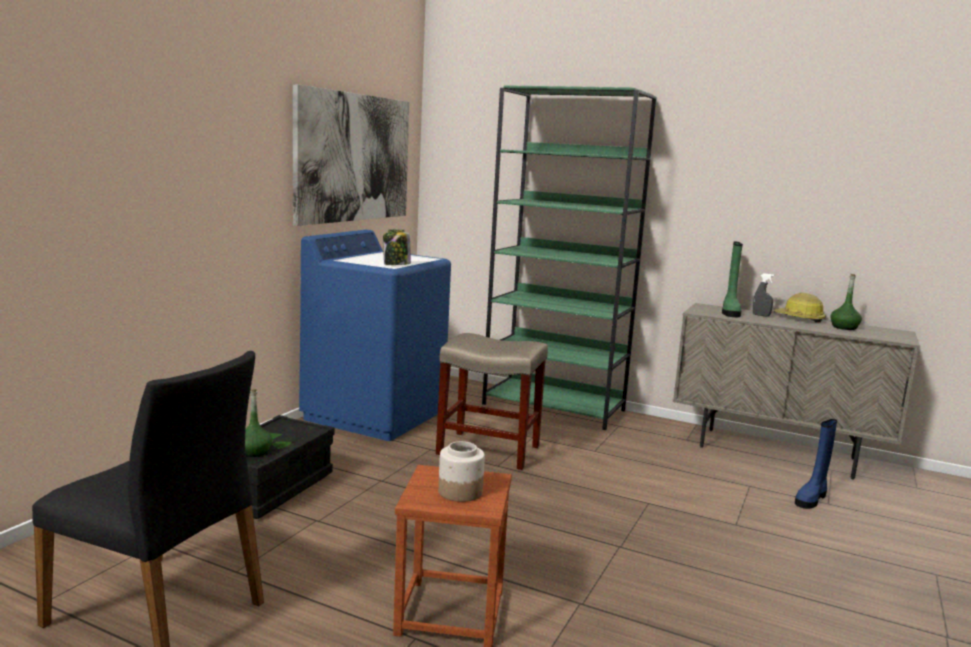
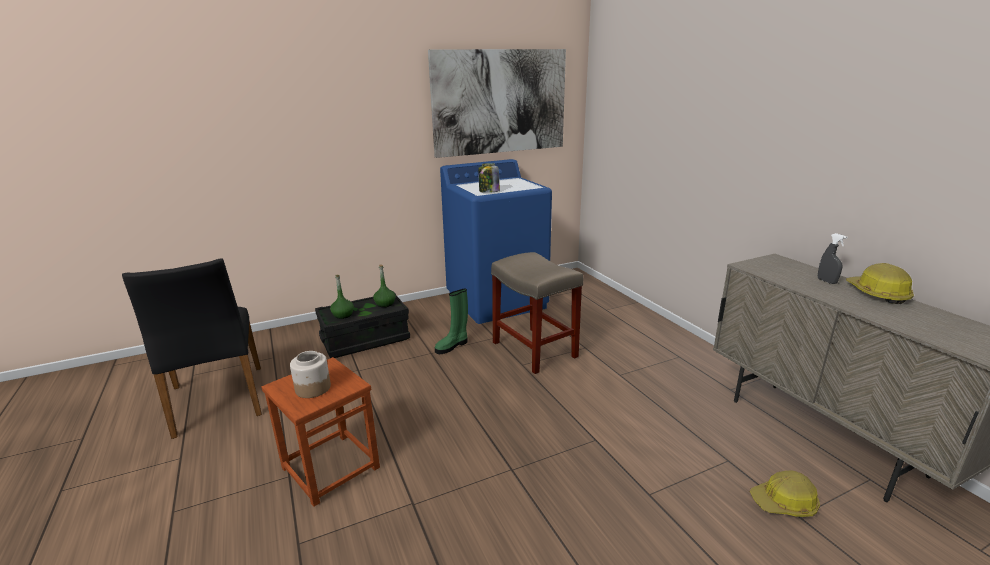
camera: 40 degrees right, 10 degrees up
(554, 407) = (643, 325): green bookcase -> none
(730, 312) = (790, 271): green boot -> green boot (452, 346)
(811, 499) = (784, 503): blue boot -> hard hat
(844, 327) = (922, 318): green bottle -> green bottle (385, 304)

